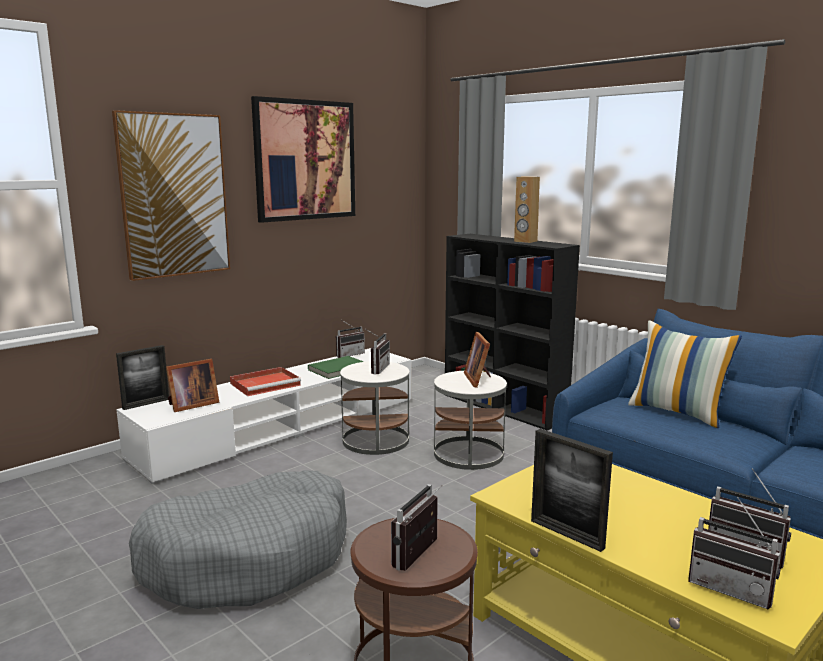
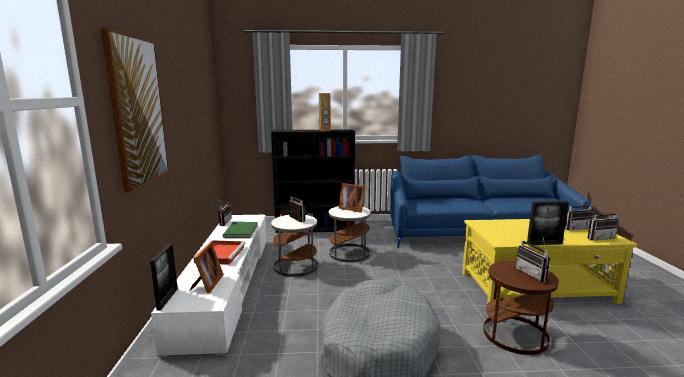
camera: 50 degrees left, 0 degrees up
(305, 160) = (183, 82): picture -> none
(678, 412) = (437, 199): pillow -> none

